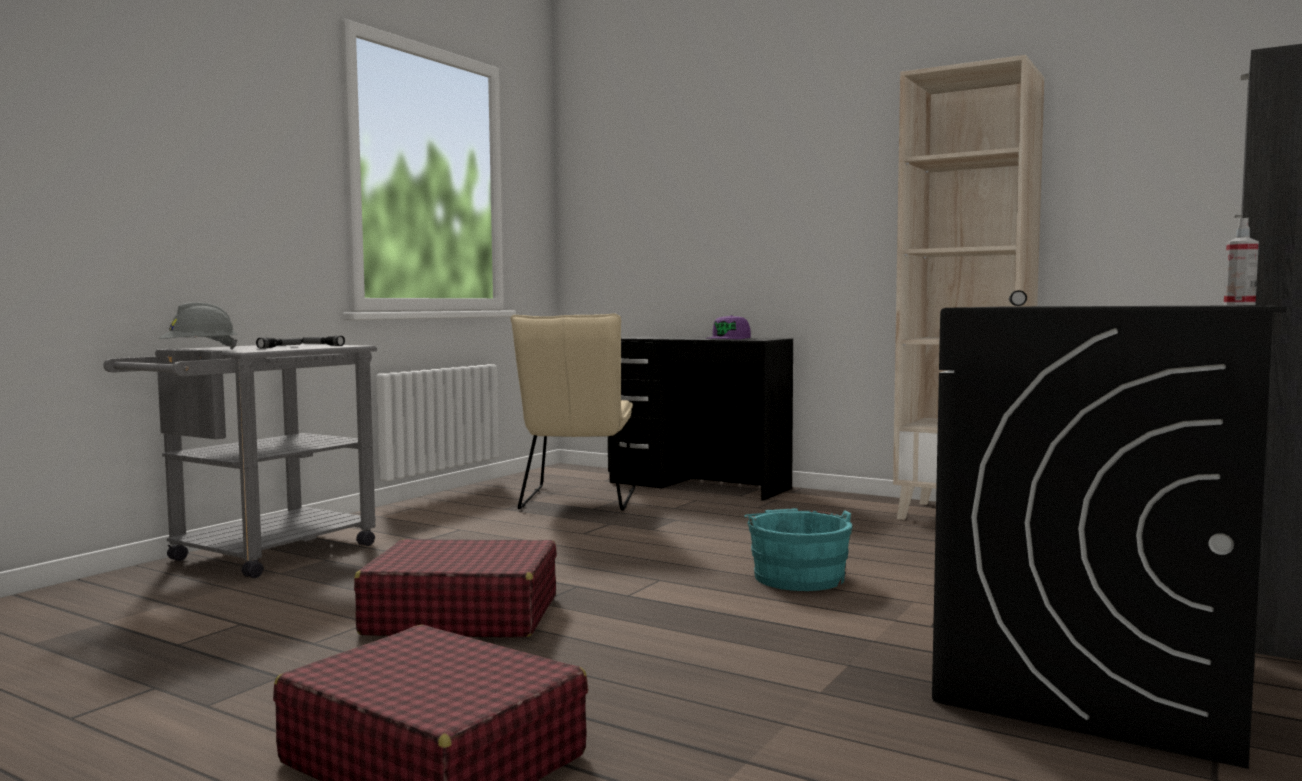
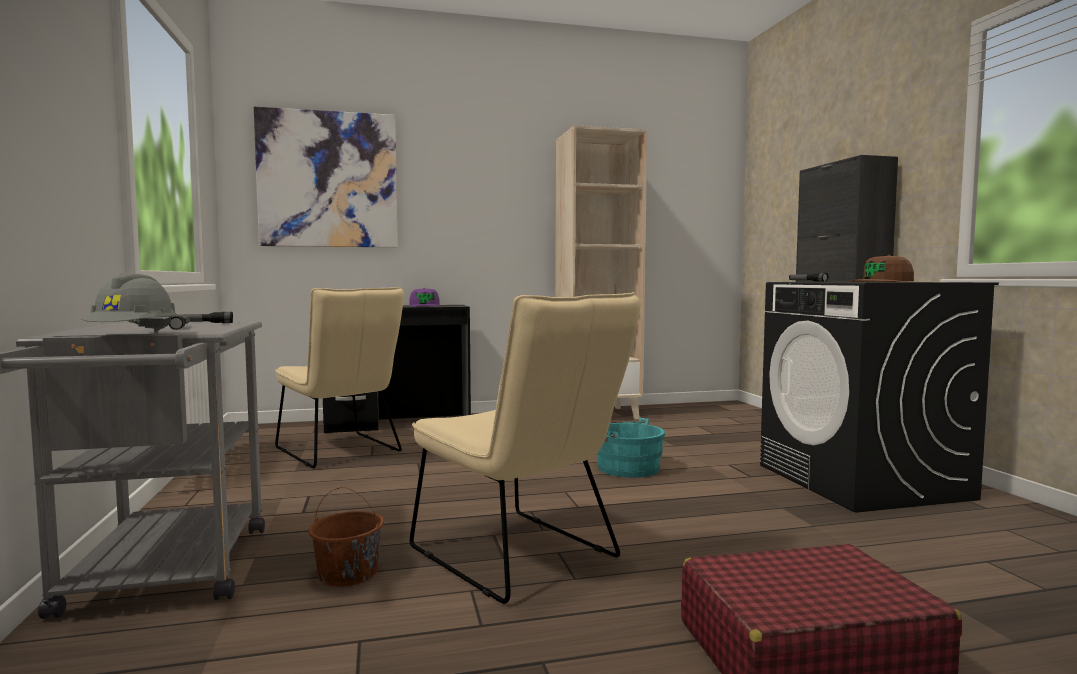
camera: 45 degrees left, 0 degrees up
(338, 586) = (349, 574): none -> brown bucket
(461, 615) = (522, 558): red suitcase -> beige chair
(651, 187) = (328, 180): none -> picture
(1076, 306) = (882, 281): none -> brown cap
(1239, 305) = (921, 281): spray bottle -> none

